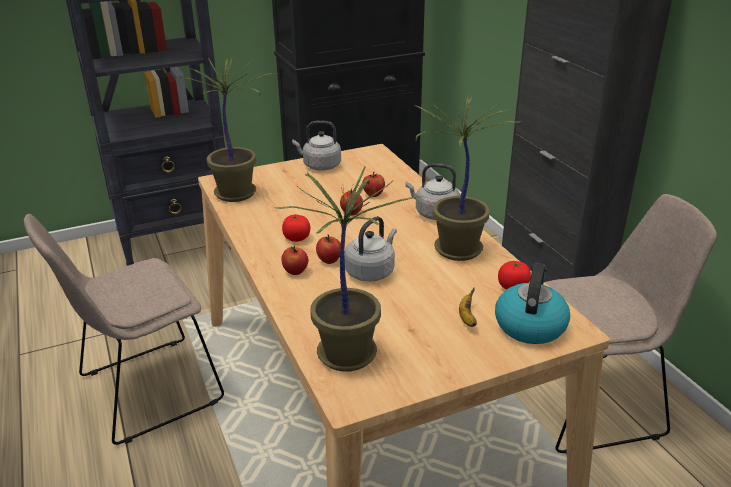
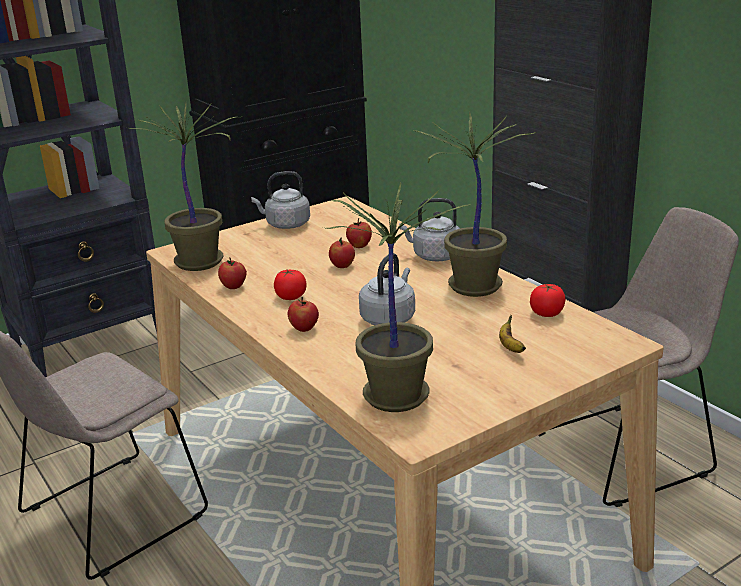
camera: 10 degrees left, 5 degrees down
(329, 260) = (338, 313): apple -> apple (233, 286)
(530, 325) = (578, 344): kettle -> none

